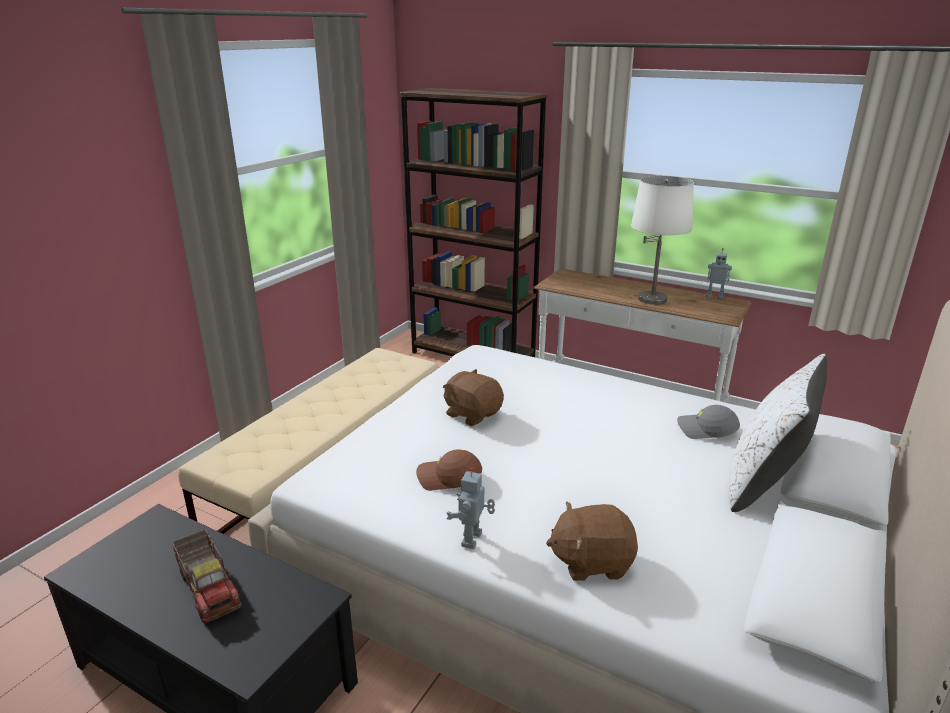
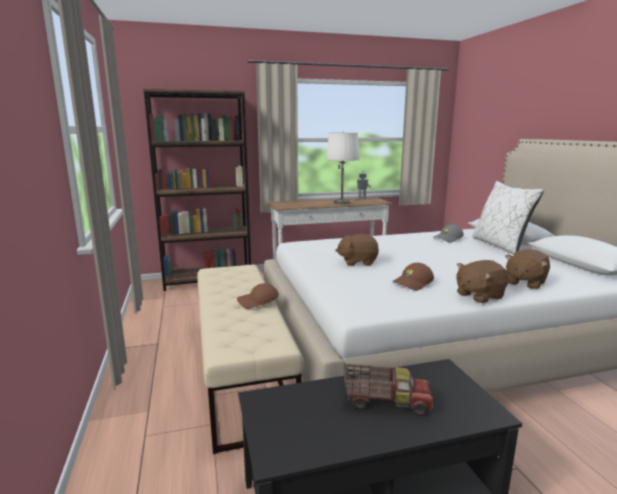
camera: 45 degrees left, 10 degrees down
(332, 418) = (257, 302): none -> brown cap
(473, 540) = (479, 295): toy robot -> brown plush toy

